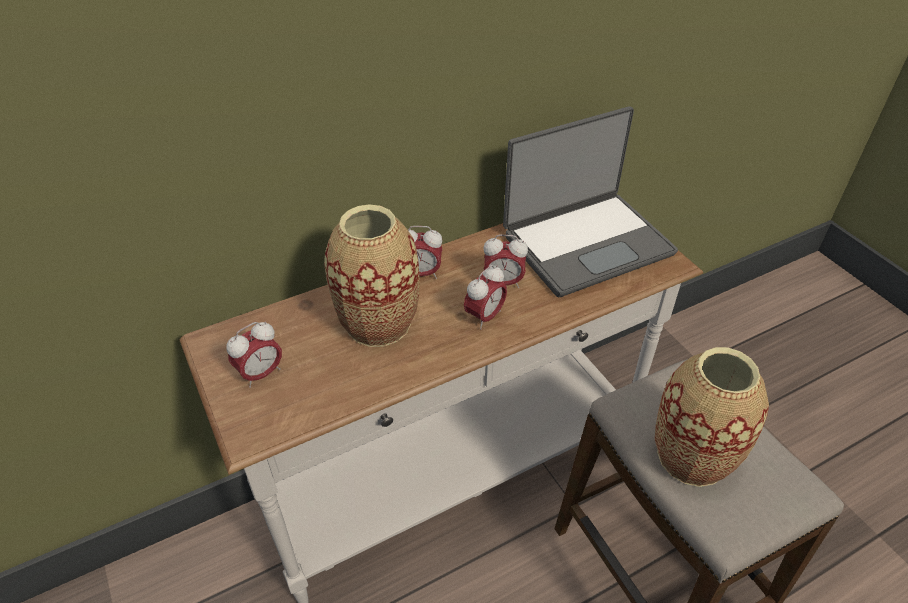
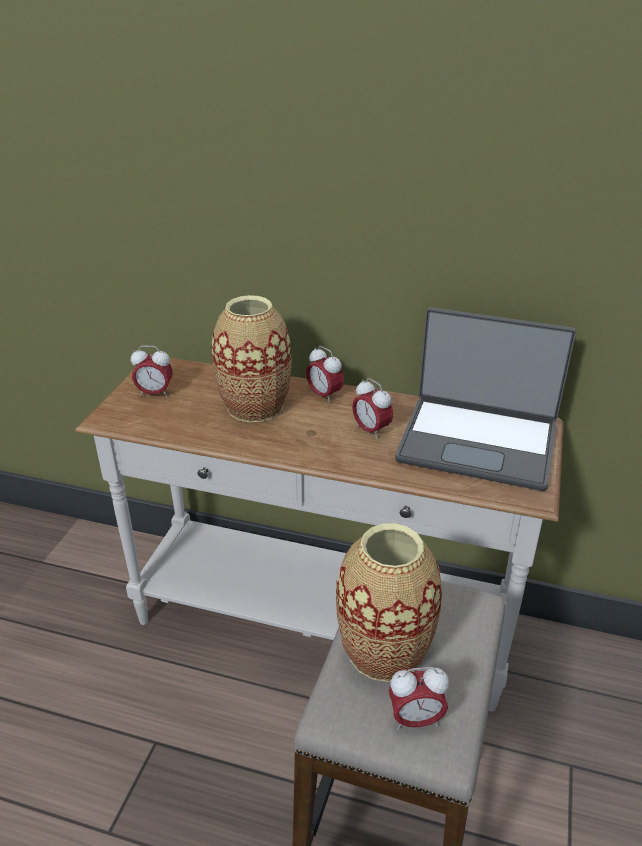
camera: 45 degrees right, 10 degrees down
(484, 317) = (325, 442): alarm clock -> alarm clock (415, 719)

